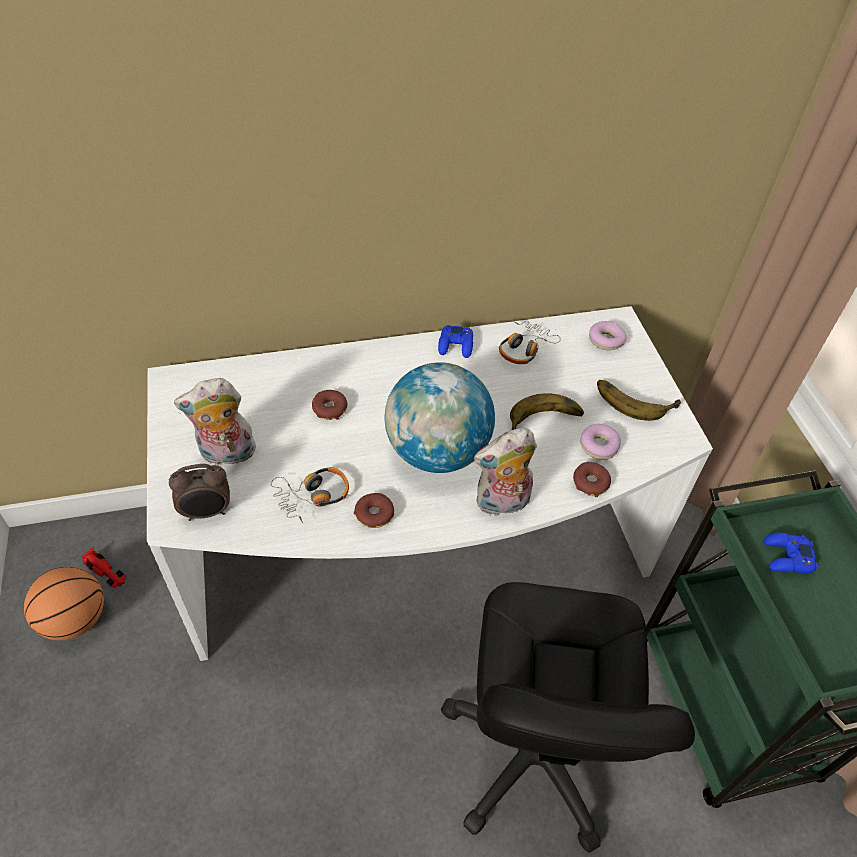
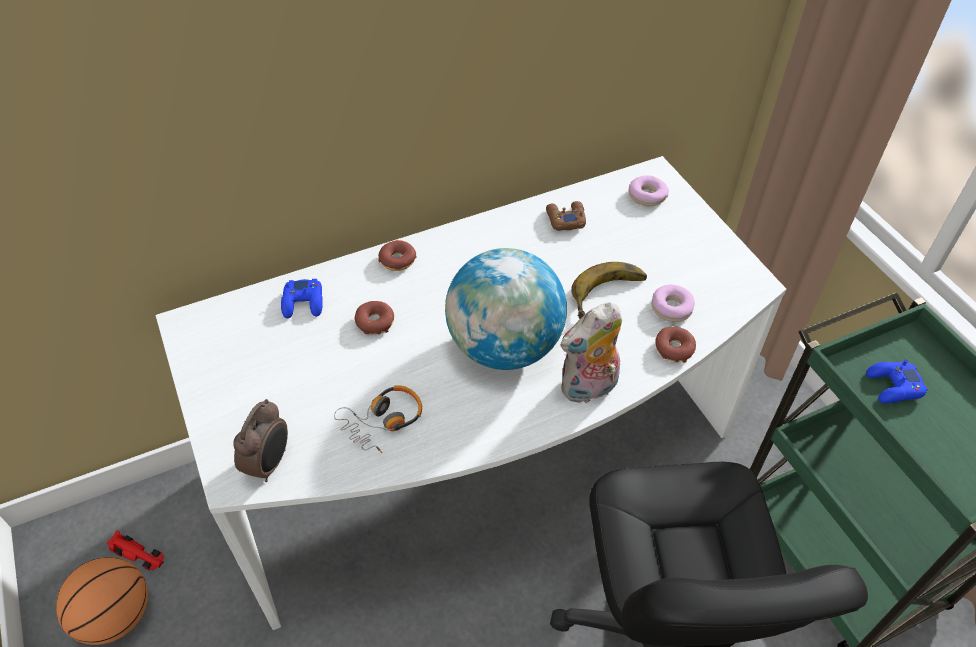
camera: 10 degrees left, 0 degrees up
(207, 512) = (270, 463): alarm clock -> alarm clock turned 45 degrees counterclockwise
(226, 455) = (273, 395): plush toy -> none
(374, 514) = (456, 428): donut -> donut (397, 260)
(456, 345) = (492, 229): blue game controller -> blue game controller (304, 303)
(524, 348) = (565, 219): headphones -> brown game controller
(634, 399) = (694, 252): banana -> none

